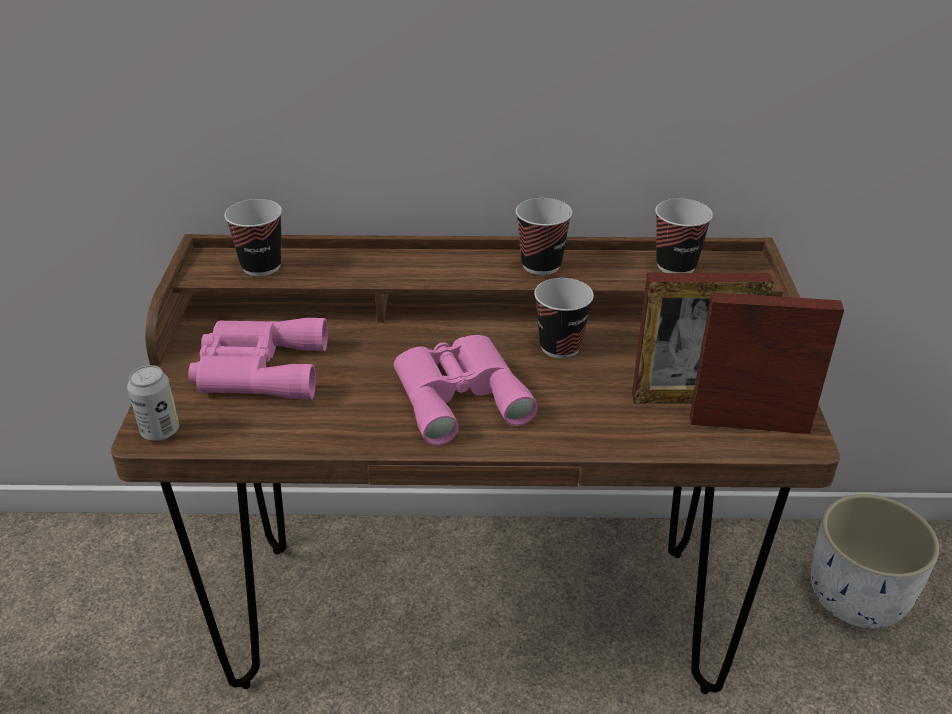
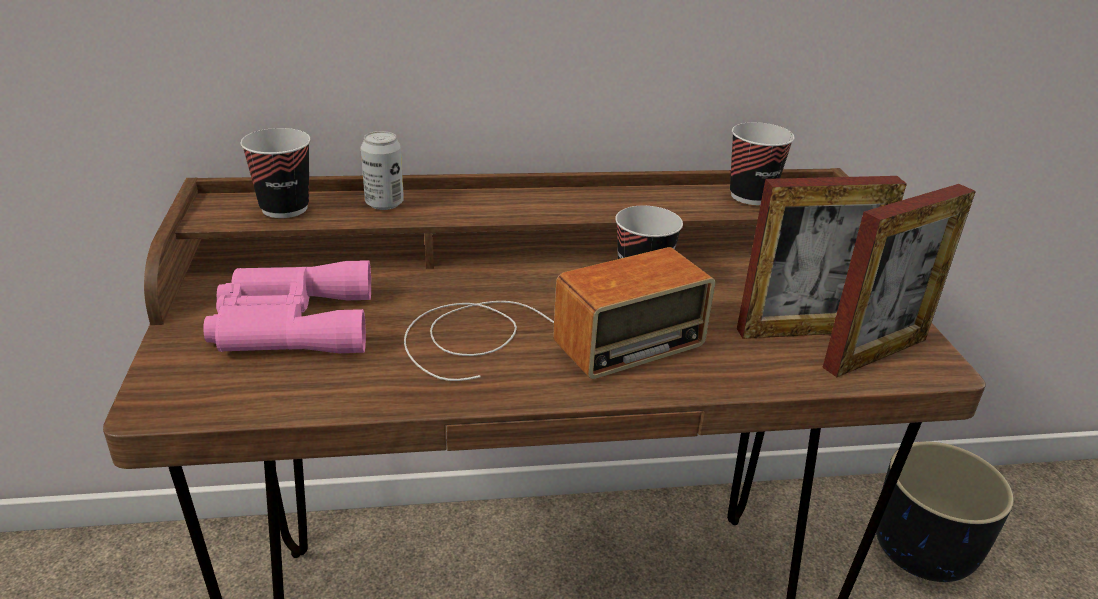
camera: 10 degrees left, 5 degrees down
(160, 431) = (170, 400): can -> can (384, 203)
(459, 394) = (540, 338): pink binoculars -> radio
(541, 265) = (607, 199): cup -> none
(749, 424) = (875, 353): picture frame -> picture frame turned 150 degrees clockwise
(858, 596) = (924, 550): white planter -> black planter

